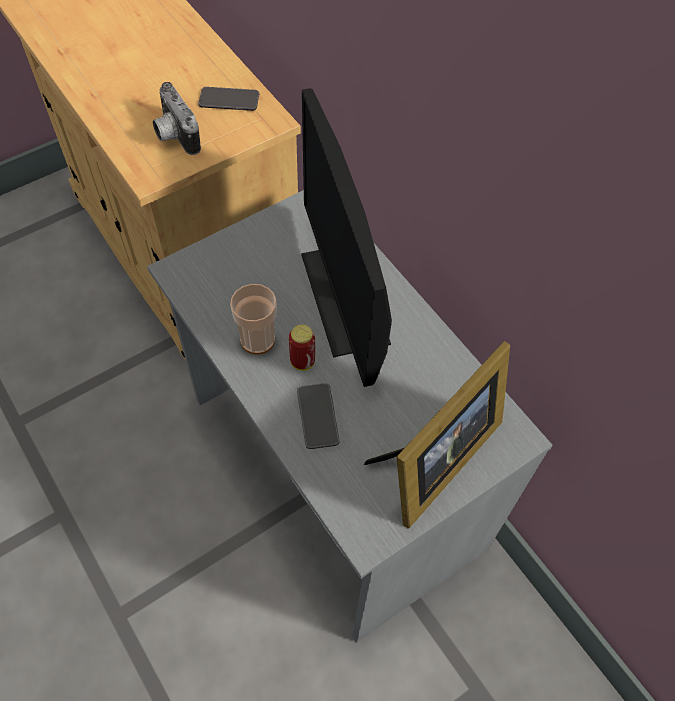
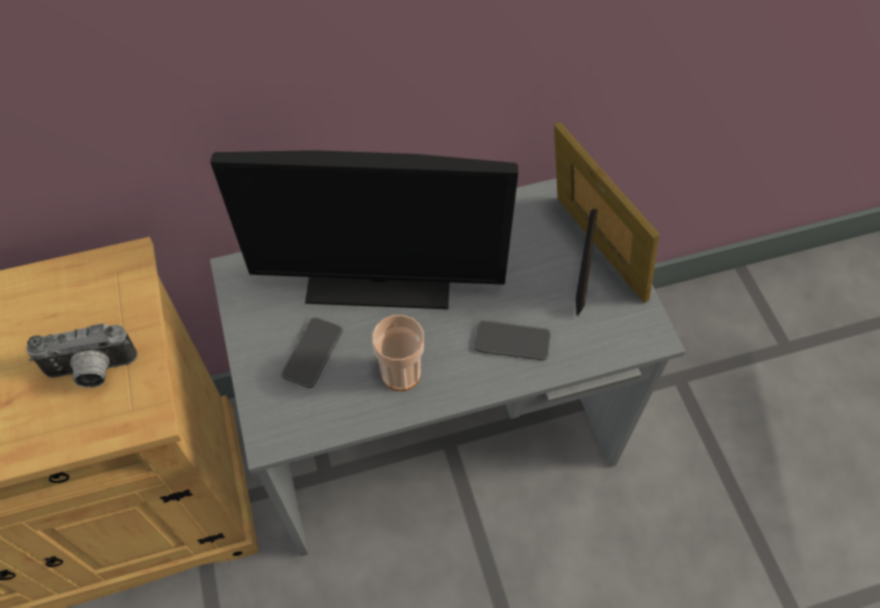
camera: 70 degrees left, 0 degrees up
(229, 100) = (64, 298): phone -> phone (312, 353)
(302, 361) = (443, 338): can -> none

